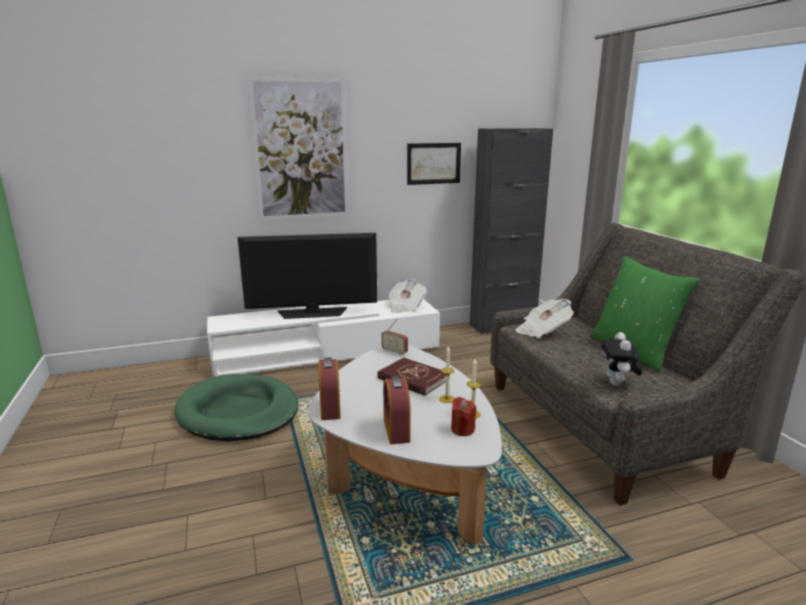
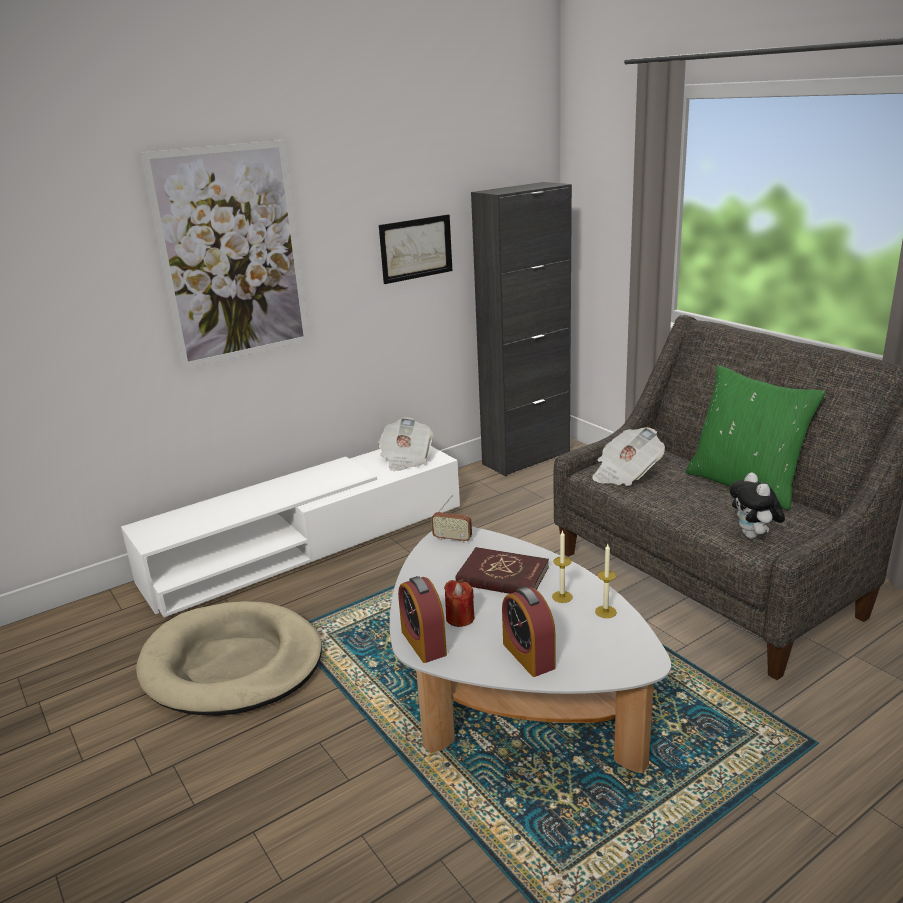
camera: 15 degrees left, 5 degrees up
(238, 412) = (232, 664): green dog bed -> beige dog bed
(312, 313) = (281, 492): television -> none
(462, 429) = (607, 636): red candle -> red candle (460, 618)

